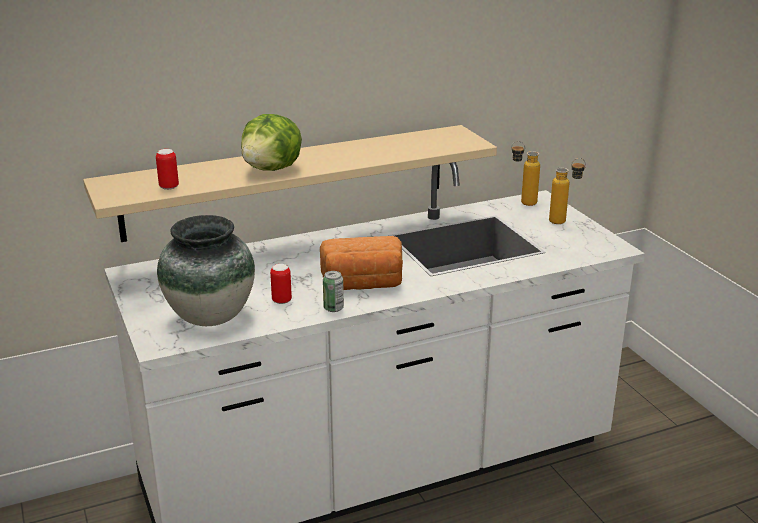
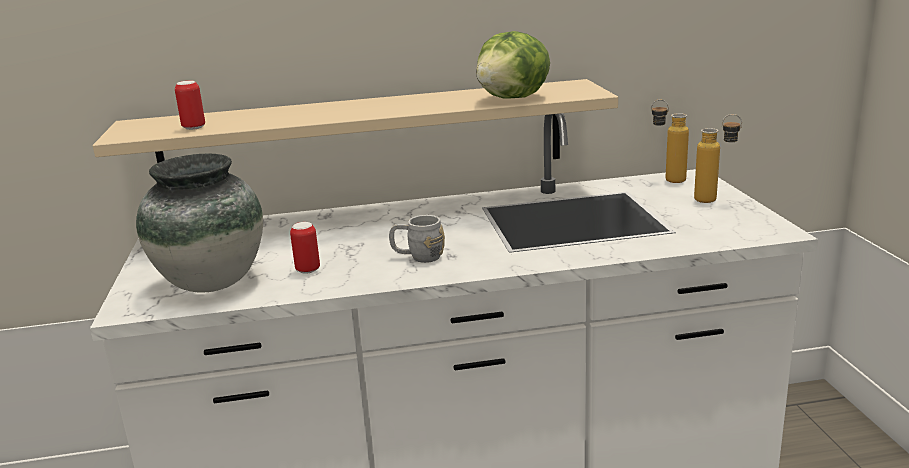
camera: 15 degrees right, 5 degrees down
(272, 169) = (326, 114): lettuce -> lettuce (514, 98)
(333, 308) = (364, 281): can -> none
(363, 284) = (418, 257): bread -> grey mug

